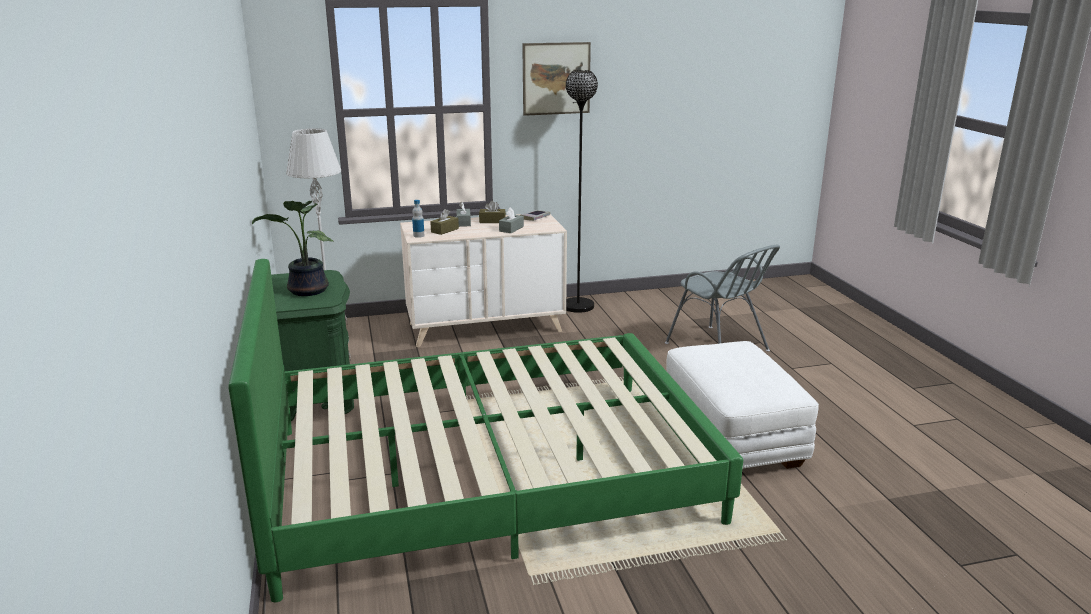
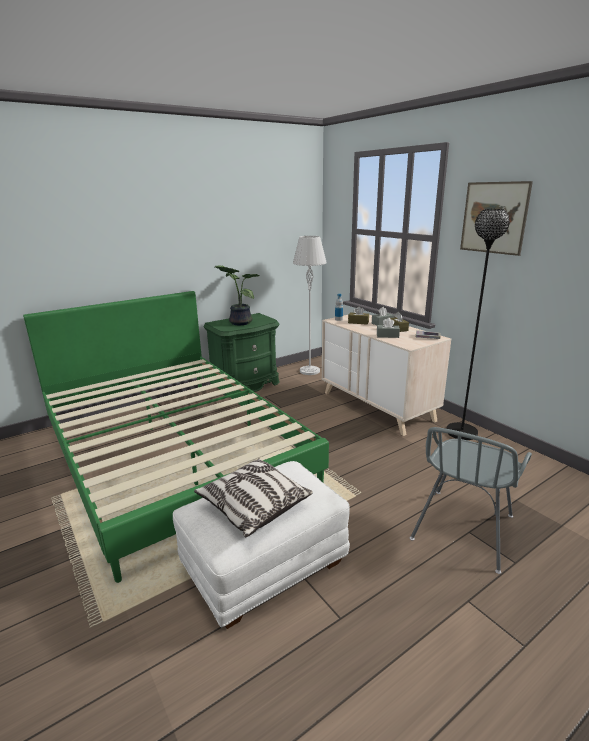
camera: 70 degrees right, 0 degrees up
(746, 371) = (253, 506): none -> pillow

